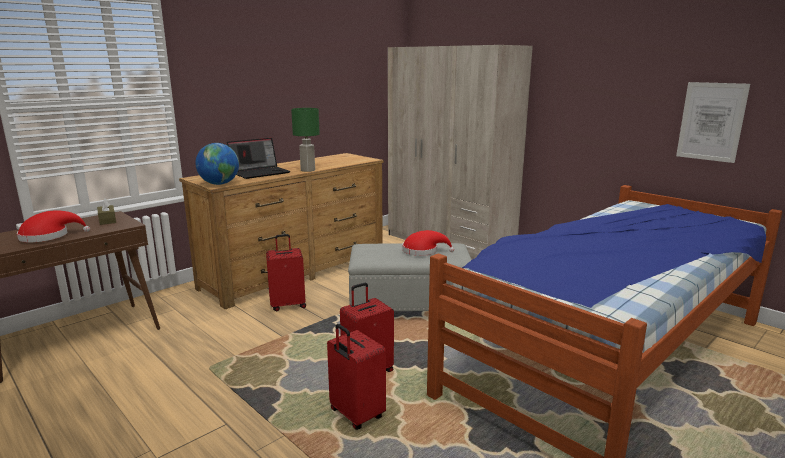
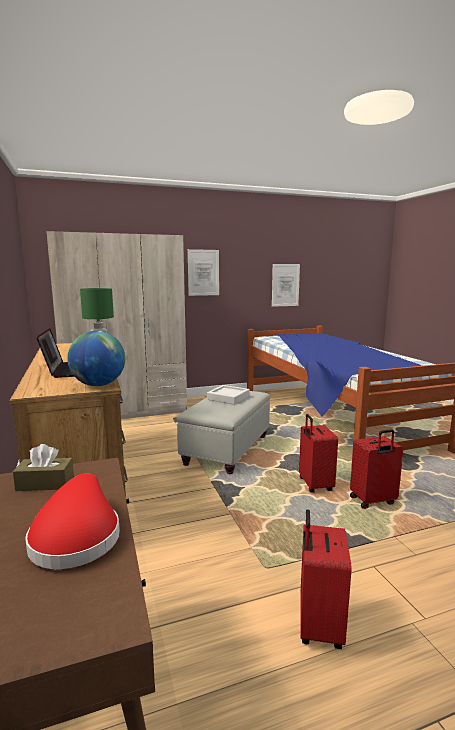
camera: 65 degrees left, 5 degrees down
(288, 305) = (162, 500): red suitcase -> red suitcase (318, 626)
(423, 251) = (228, 398): red hat -> grey tray
(570, 92) = (203, 272): none -> picture

